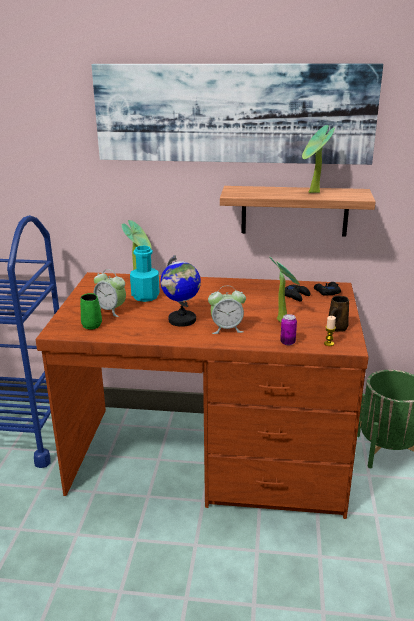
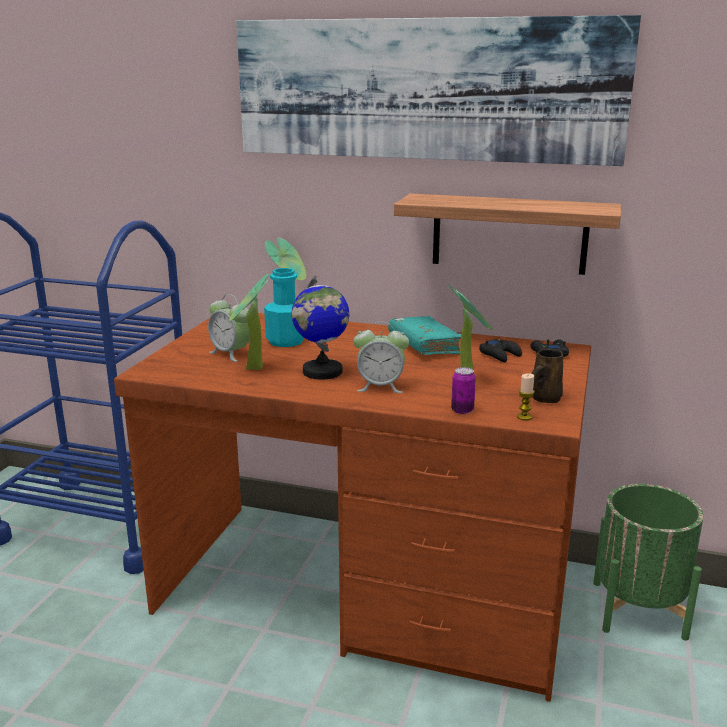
camera: 10 degrees right, 5 degrees down
(92, 324) = (196, 368): green mug -> none
(243, 292) = (424, 346): none -> turquoise book
(313, 193) = (532, 204): potted plant -> potted plant (252, 370)

